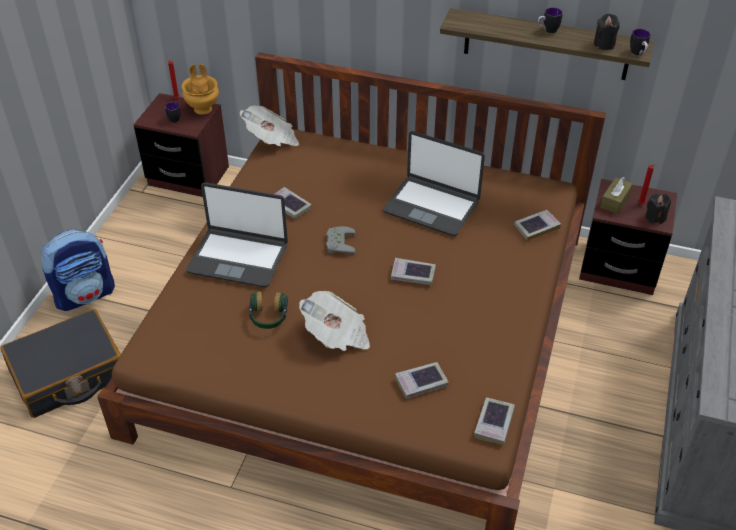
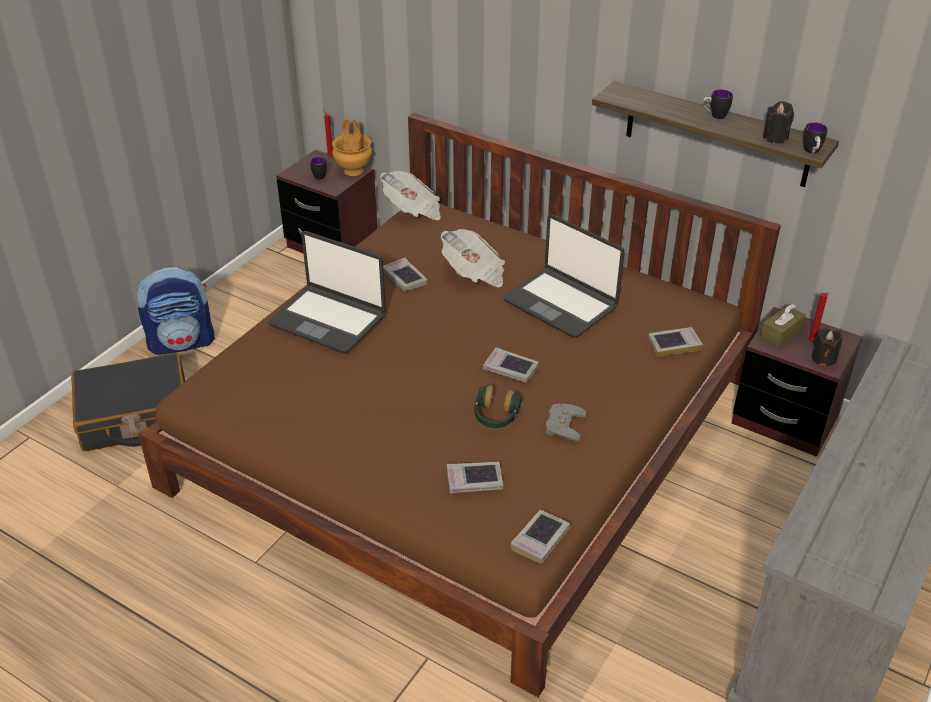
camera: 15 degrees right, 5 degrees down
(268, 317) = (335, 383): headphones -> headphones (495, 417)
(337, 335) = (401, 415): newspaper -> newspaper (474, 273)
(338, 243) = (441, 323): grey game controller -> grey game controller (562, 424)

